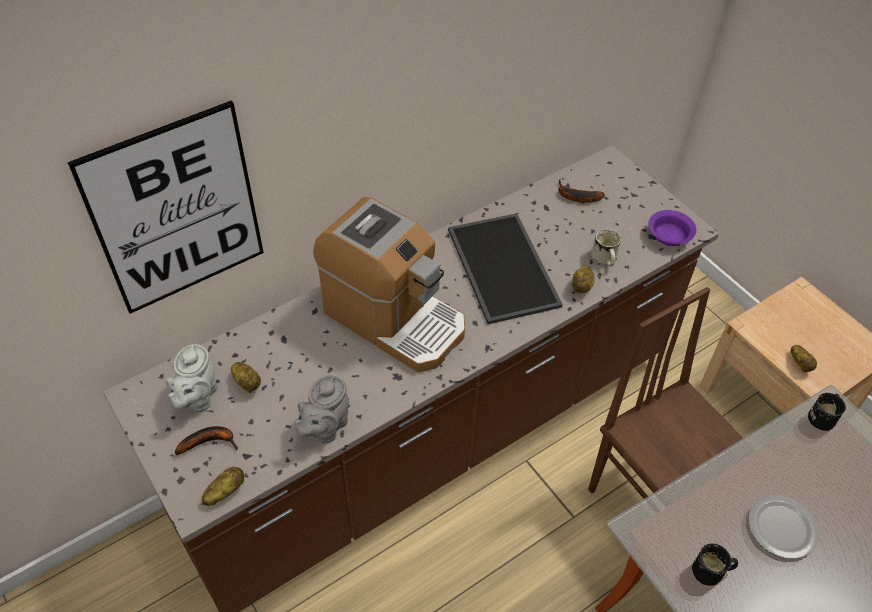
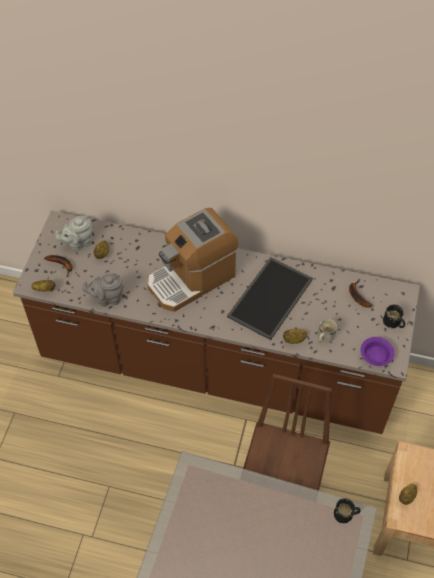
camera: 50 degrees right, 5 degrees up
(176, 211) = (106, 152): picture -> none
(394, 319) = (191, 278): coffee machine -> coffee machine turned 60 degrees clockwise
(712, 572) = (195, 513): black mug -> black mug (393, 324)
(783, 528) = (251, 532): plate -> none

